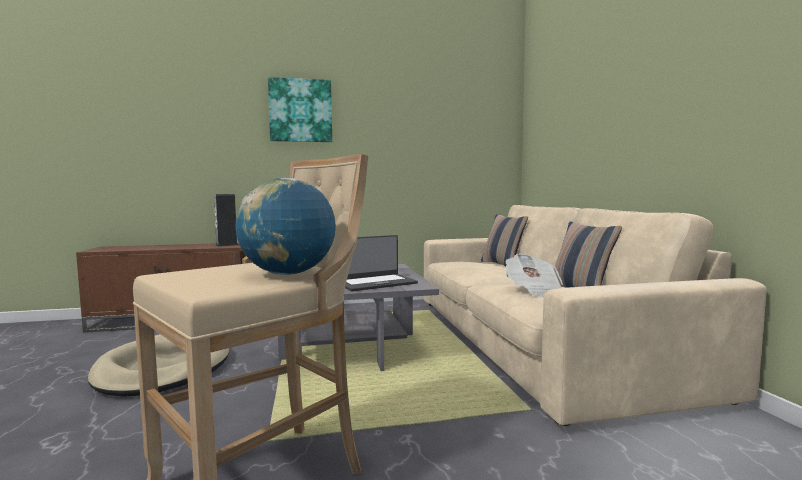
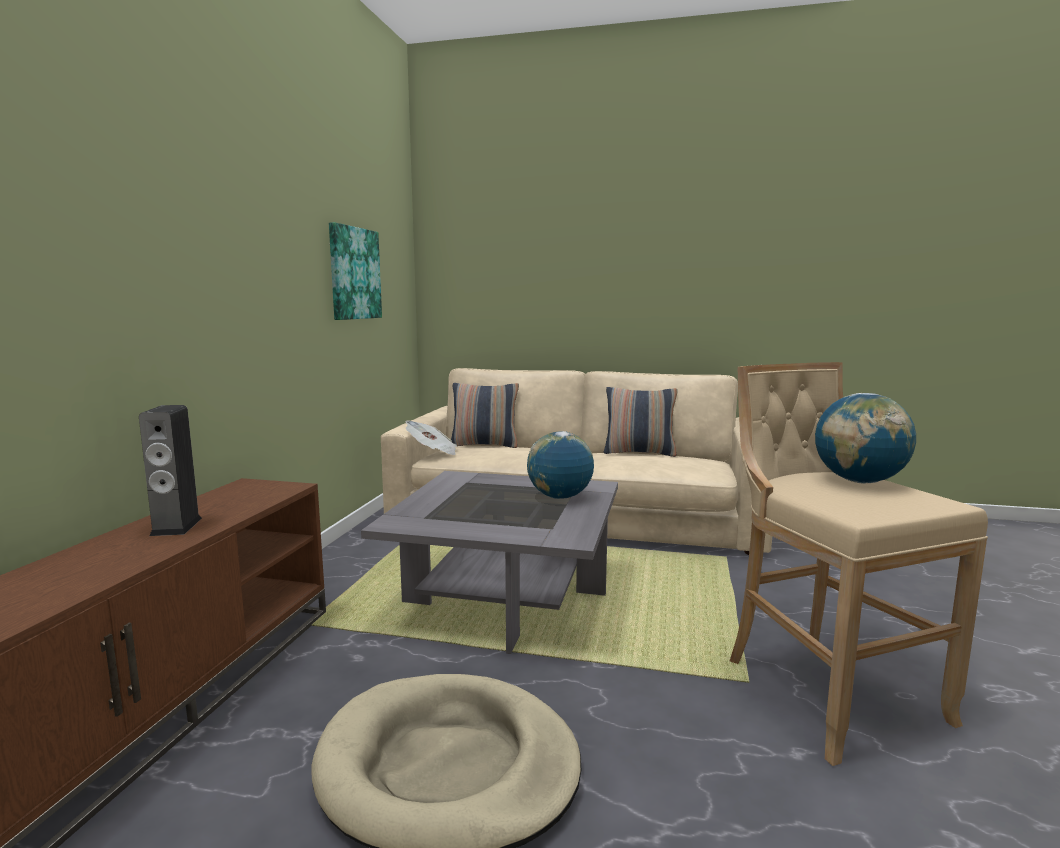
camera: 65 degrees left, 5 degrees up
(300, 111) = (212, 211): picture -> picture (354, 273)
(375, 283) = (560, 497): laptop -> globe
(533, 290) = (650, 460): newspaper -> newspaper (432, 452)

